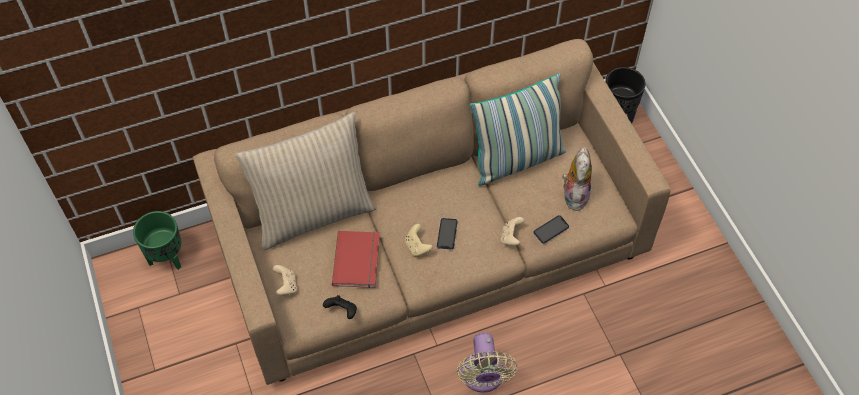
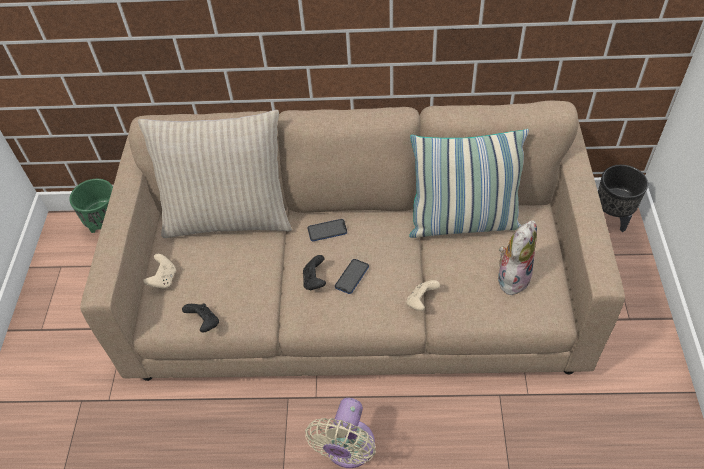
camera: 25 degrees right, 5 degrees down
(358, 260) = (247, 275): red book -> none
(417, 247) = (315, 280): beige game controller -> black game controller
(551, 230) = (469, 307): phone -> phone (327, 231)

